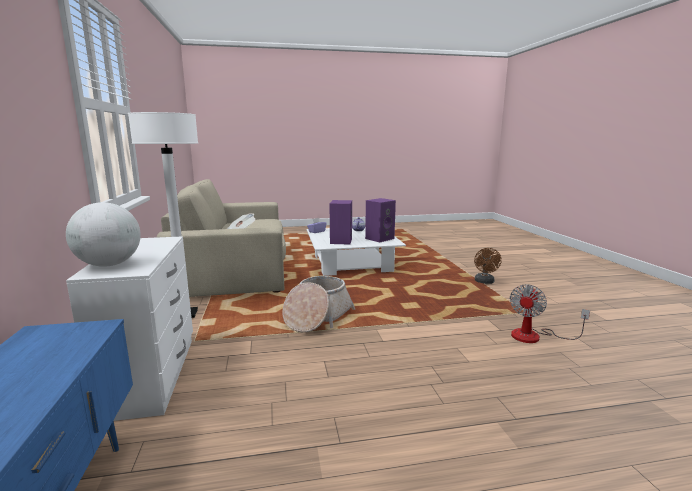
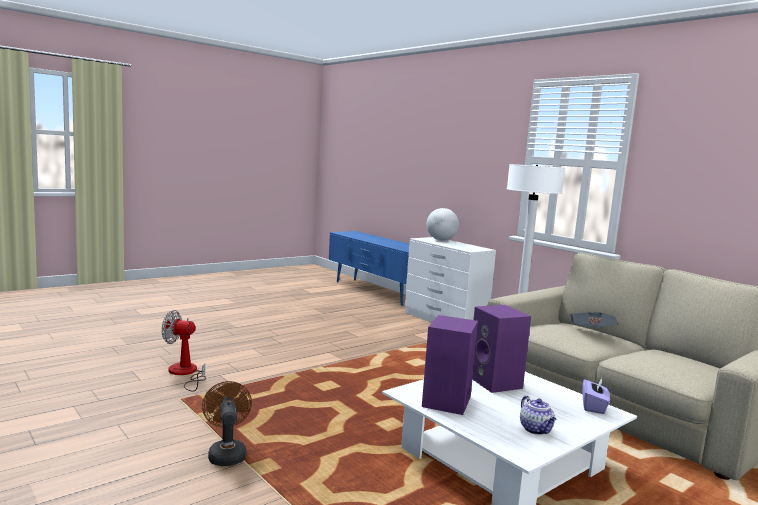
camera: 150 degrees right, 5 degrees down
(317, 317) = (406, 361): basket -> none
(535, 336) = (185, 373): fan -> fan turned 90 degrees counterclockwise

